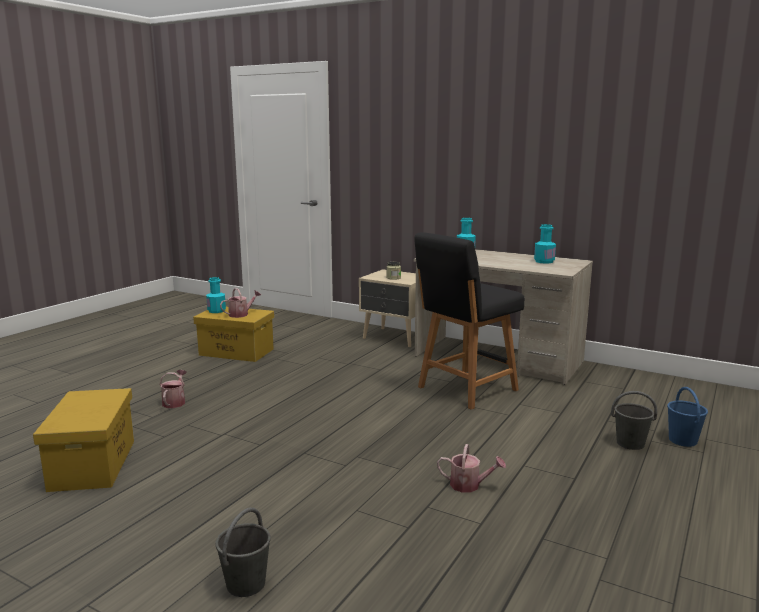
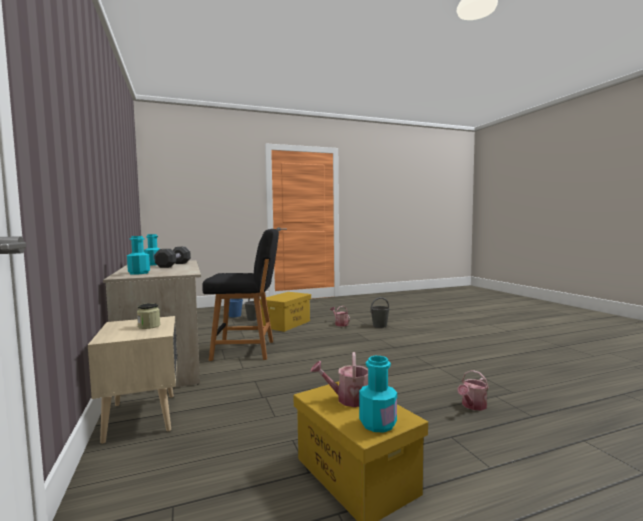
camera: 140 degrees left, 10 degrees down
(93, 465) = (534, 372): yellow storage box -> yellow storage box (286, 324)
(246, 583) = (449, 324): grey bucket -> grey bucket (379, 326)
(516, 263) = (173, 265): none -> black dumbbell

